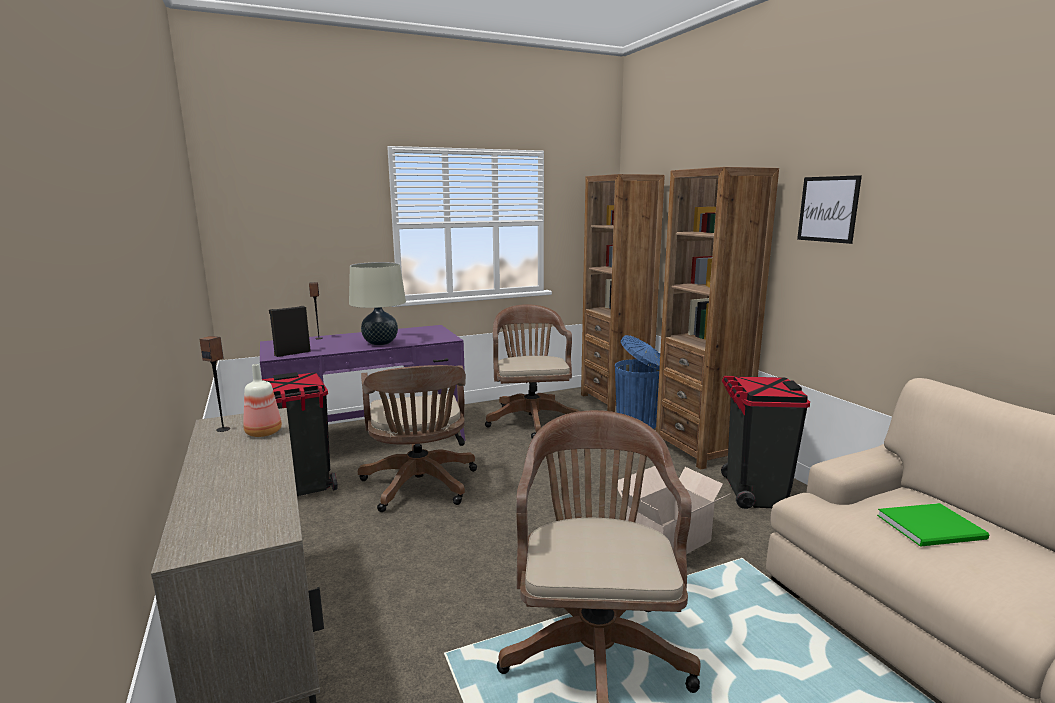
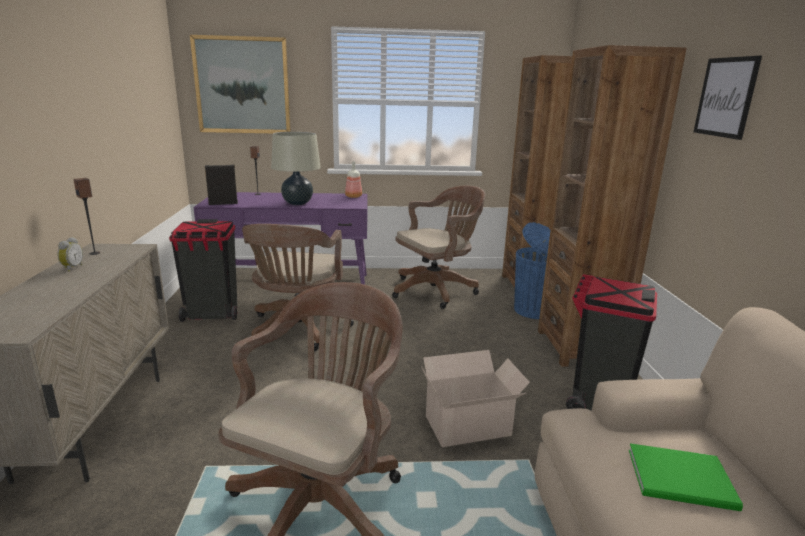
camera: 20 degrees right, 5 degrees up
(220, 450) = (71, 268): none -> alarm clock
(262, 433) = (114, 260): bottle -> bottle (353, 196)
(285, 213) = (242, 85): none -> picture
(531, 419) = (437, 290): brown office chair -> brown office chair turned 45 degrees clockwise

